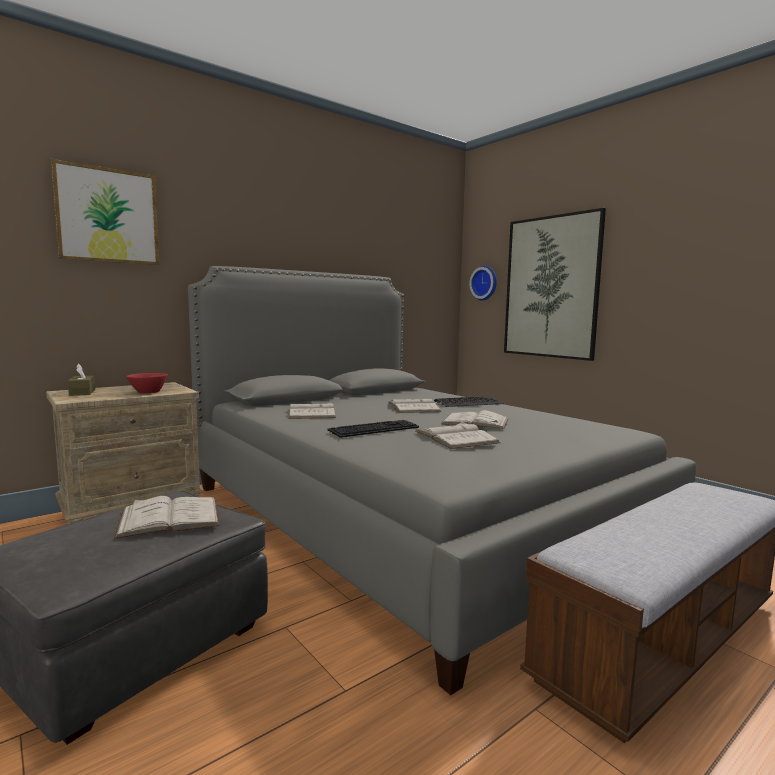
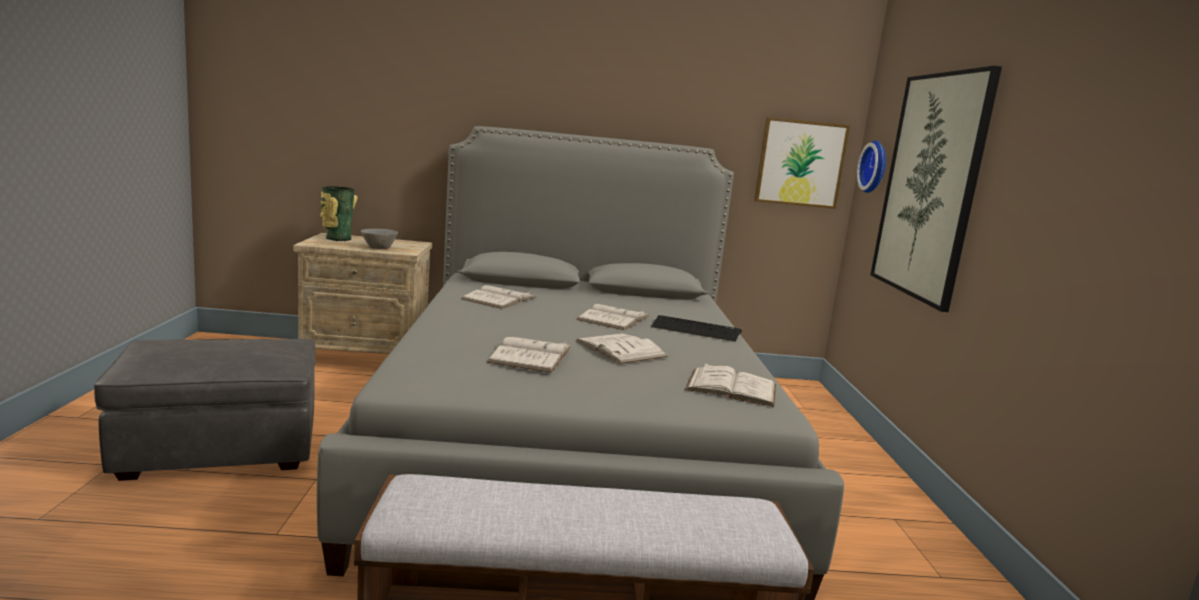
camera: 35 degrees right, 5 degrees up
(82, 392) = (337, 238): brown tissue box -> vase
(107, 216) = (386, 73): picture -> picture (800, 163)
(148, 392) = (379, 247): red bowl -> grey bowl
(169, 517) = (250, 353): white book -> white book (731, 387)
(374, 429) = (493, 327): keyboard -> none

